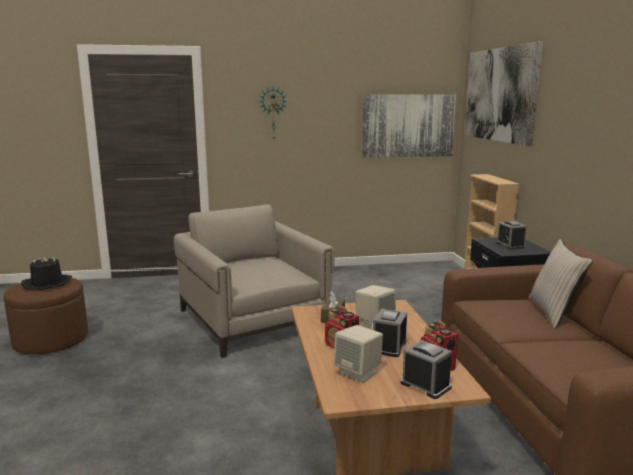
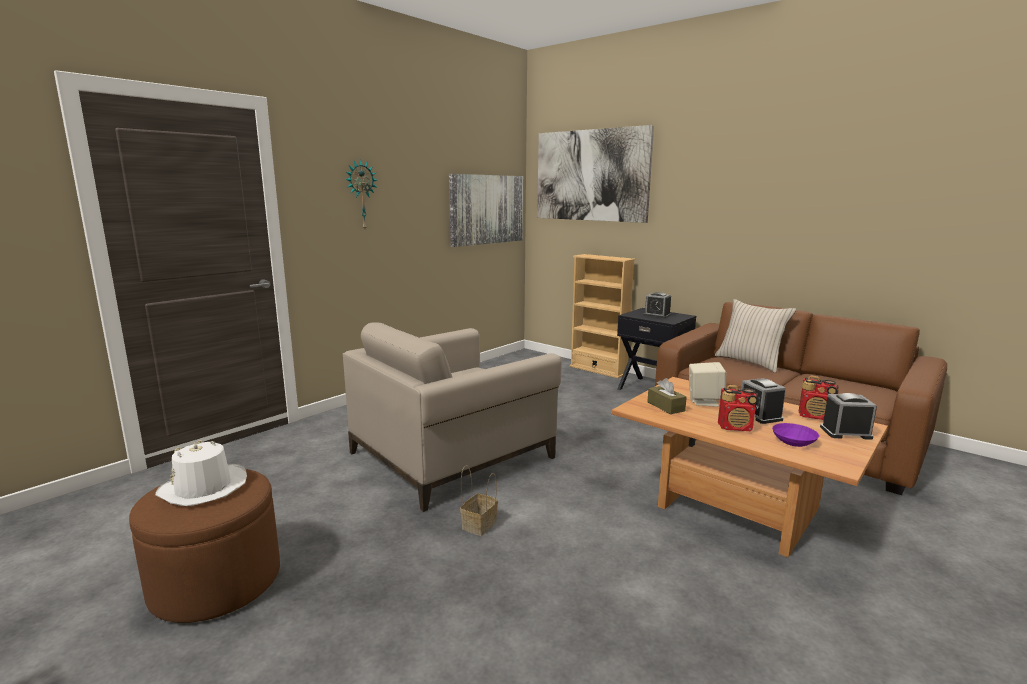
camera: 40 degrees left, 0 degrees up
(47, 283) = (203, 488): black hat -> white hat
(192, 364) = (479, 524): none -> basket
(253, 320) = (452, 455): beige armchair -> beige armchair turned 60 degrees counterclockwise
(358, 372) = (794, 441): beige speaker -> purple bowl

